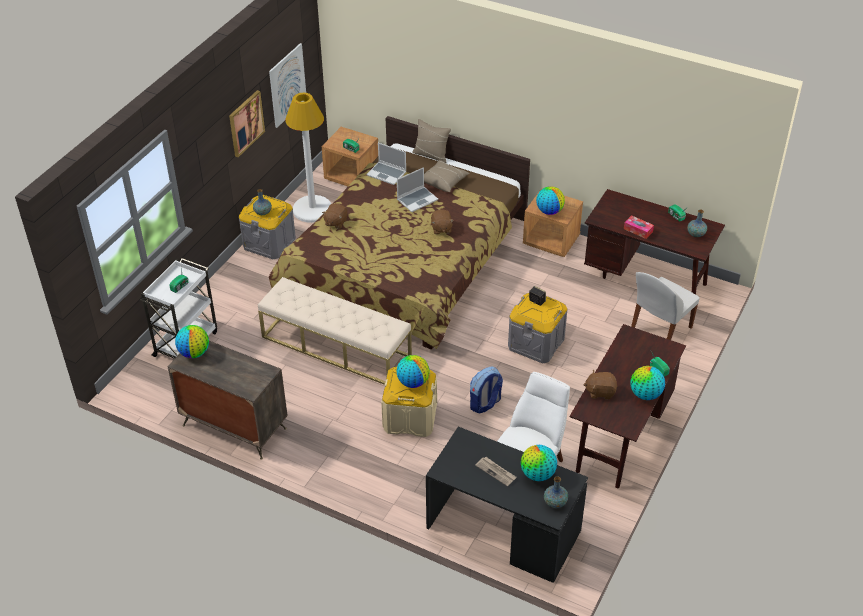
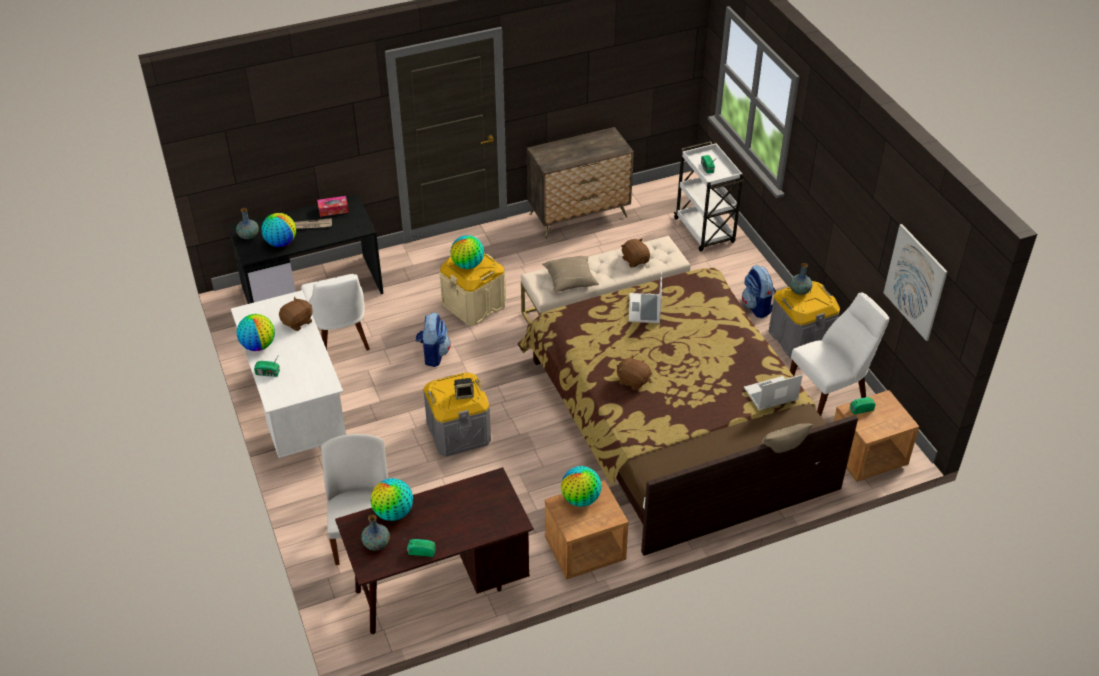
camera: 130 degrees right, 0 degrees up
(194, 353) = (614, 143): globe -> globe (393, 513)
(246, 123) = (860, 222): picture -> none
(255, 275) = (757, 307): none -> backpack
(312, 209) = (829, 394): white floor lamp -> white chair
(335, 222) = (722, 316): brown plush toy -> brown plush toy (635, 260)
(417, 199) = (699, 391): laptop -> laptop (645, 310)
(443, 181) = (714, 434): beige pillow -> beige pillow (570, 280)
(621, 435) = (297, 412): brown desk -> white desk
(638, 230) = (440, 500): tissue box -> tissue box (333, 210)

